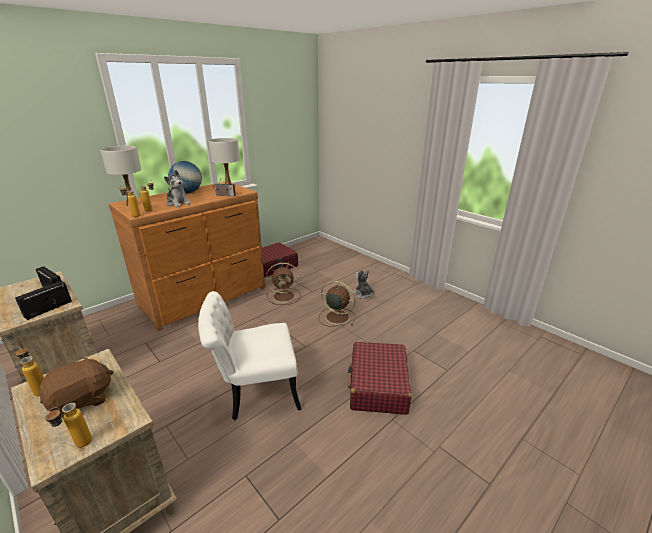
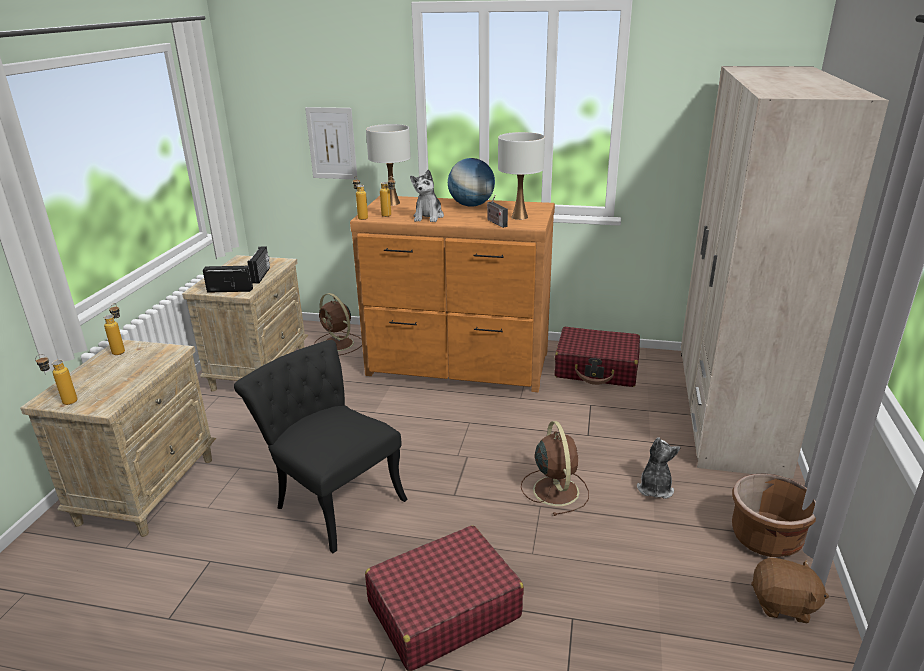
camera: 55 degrees right, 0 degrees up
(42, 172) = (332, 143): none -> picture
(82, 400) = (116, 374): brown plush toy -> brown plush toy (783, 605)
(255, 392) = (332, 499): white chair -> black chair
(285, 296) = (541, 418): brown fan -> brown fan (338, 344)
(338, 256) = (727, 408): none -> beige wardrobe
(411, 288) = (766, 538): none -> brown planter

